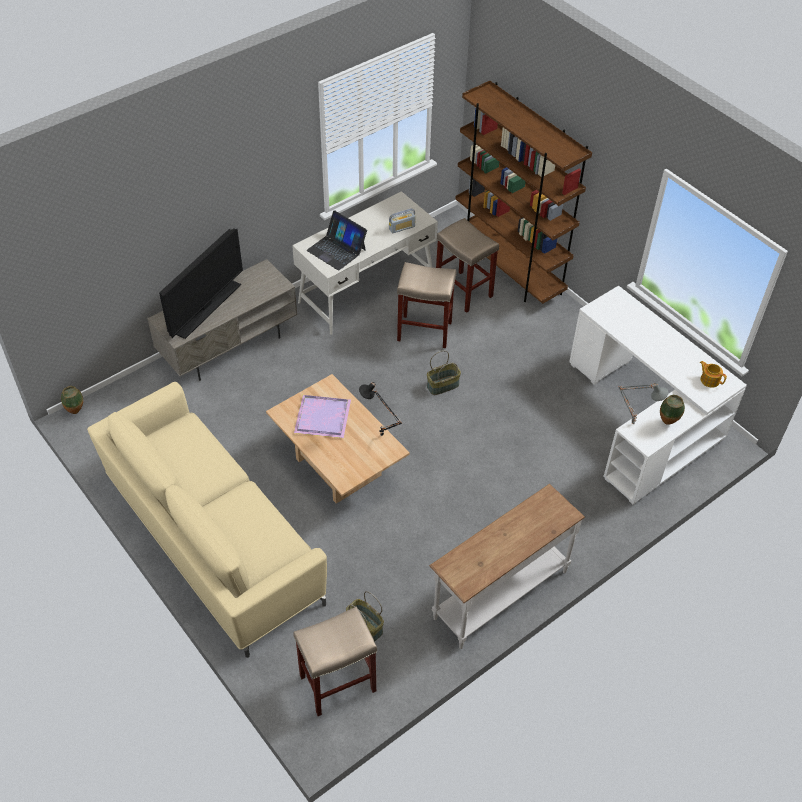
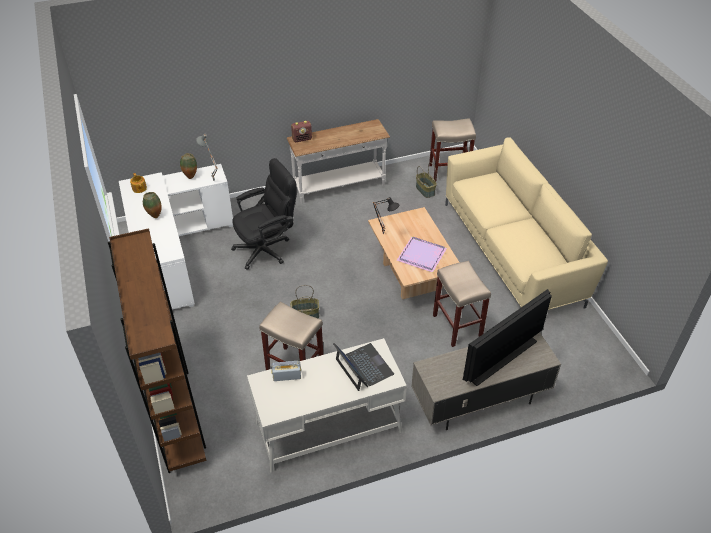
camera: 160 degrees left, 5 degrees down
(76, 411) = (622, 371): vase -> vase (155, 216)
(464, 292) = (235, 399): beige stool -> beige stool (456, 325)
(538, 458) = (267, 248): none -> black office chair
(559, 518) = (302, 139): none -> radio

